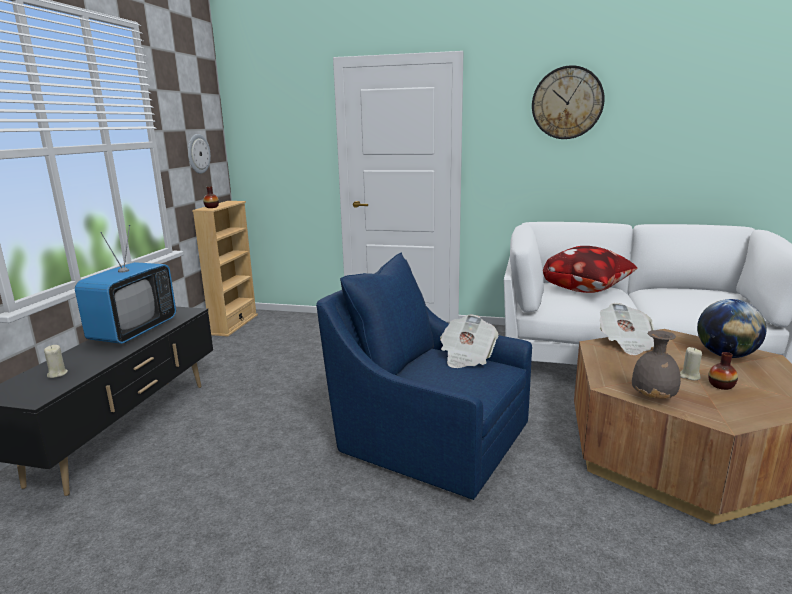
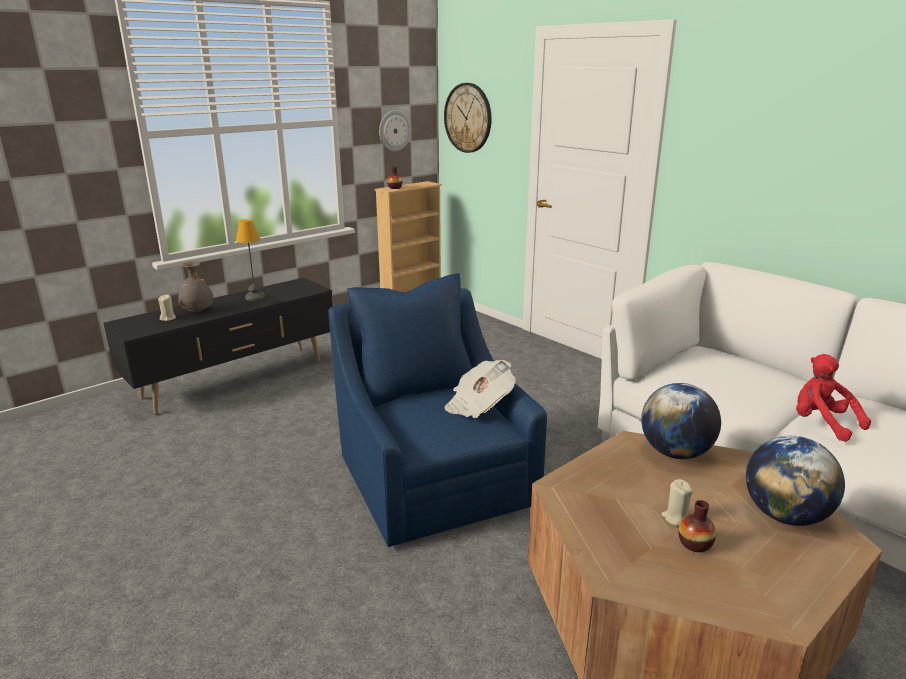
camera: 35 degrees right, 5 degrees up
(134, 331) = (255, 297): television -> table lamp
(567, 103) = (803, 99): wall clock -> wall clock (468, 118)
(588, 290) = (741, 373): pillow -> none
(626, 343) = (675, 453): newspaper -> globe
(654, 398) = (581, 520): grey vase -> grey vase (198, 312)
(666, 304) = (822, 423): none -> red plush toy

